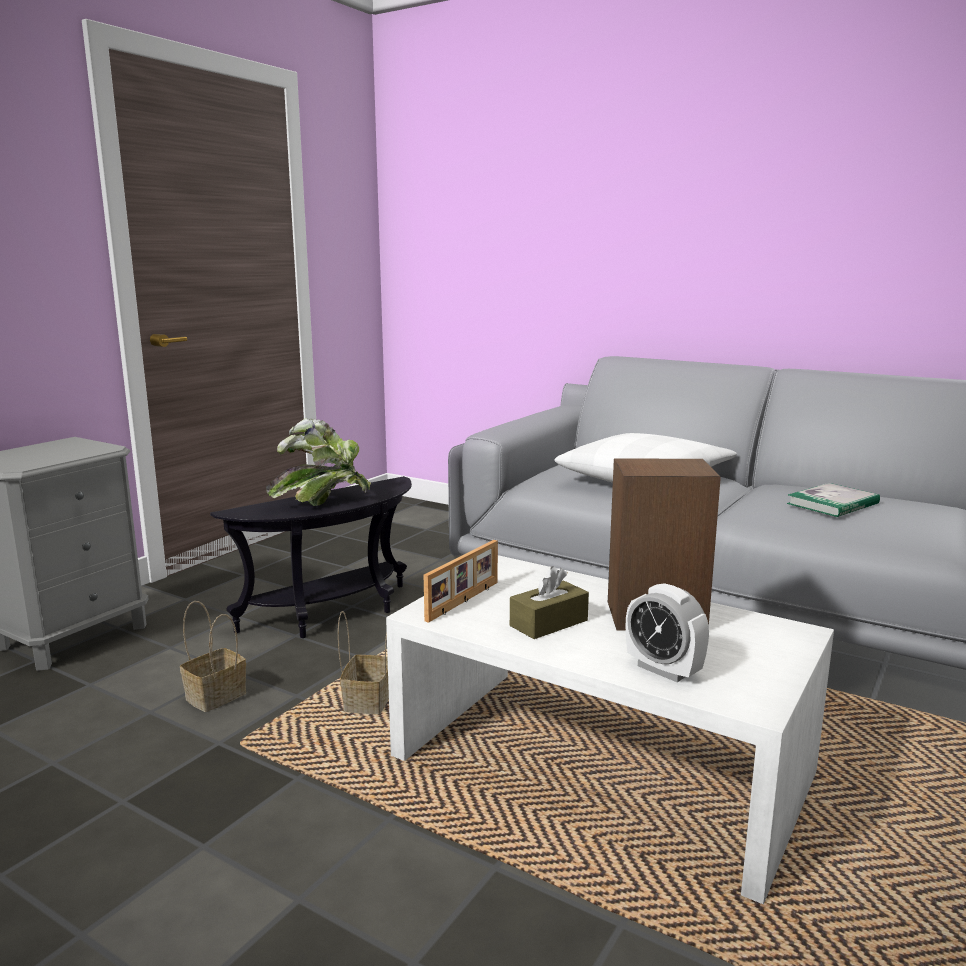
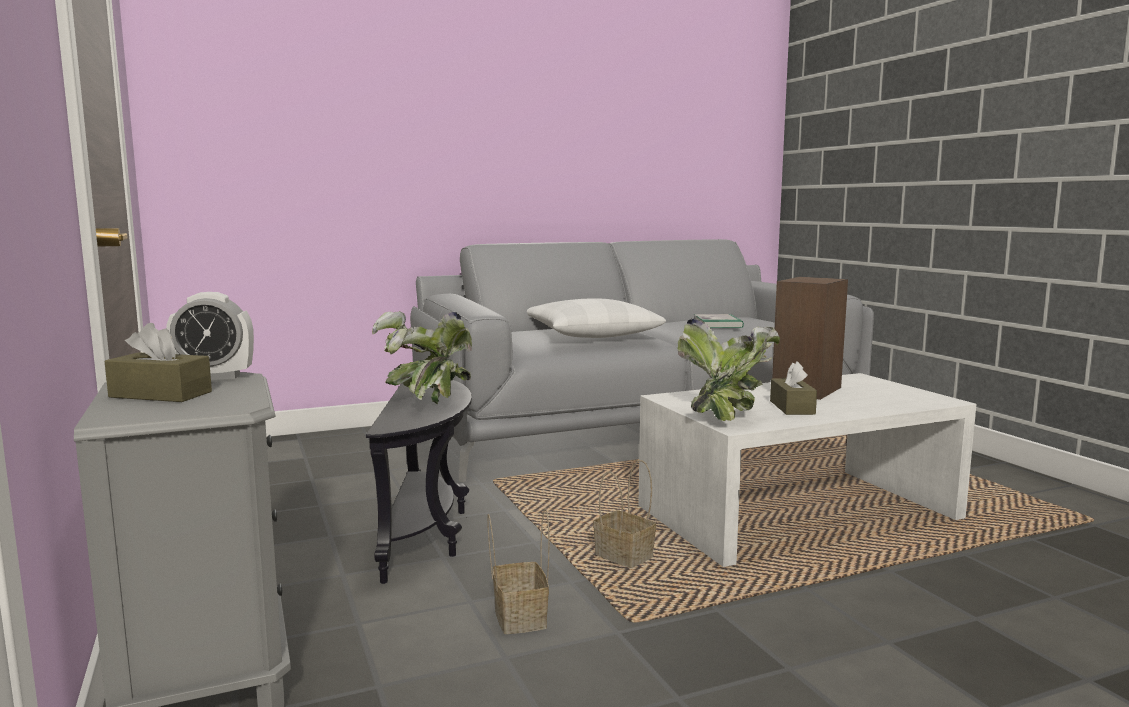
camera: 55 degrees left, 5 degrees down
(43, 450) = (160, 394): none -> brown tissue box
(464, 601) = (726, 415): picture frame -> potted plant
(663, 670) = (887, 403): alarm clock -> alarm clock (214, 377)

